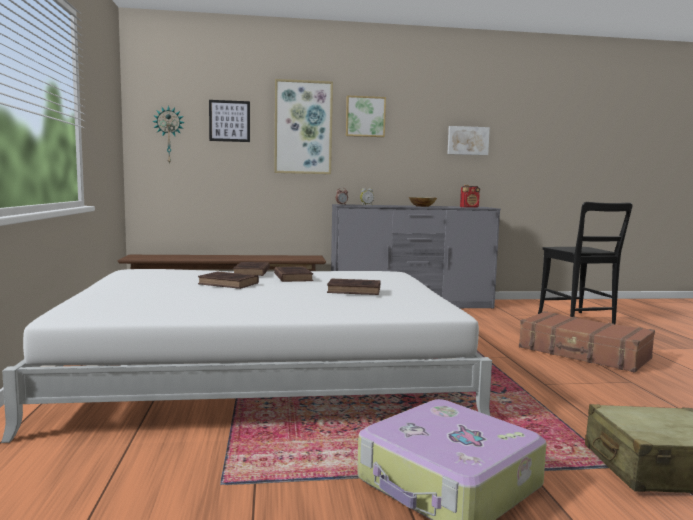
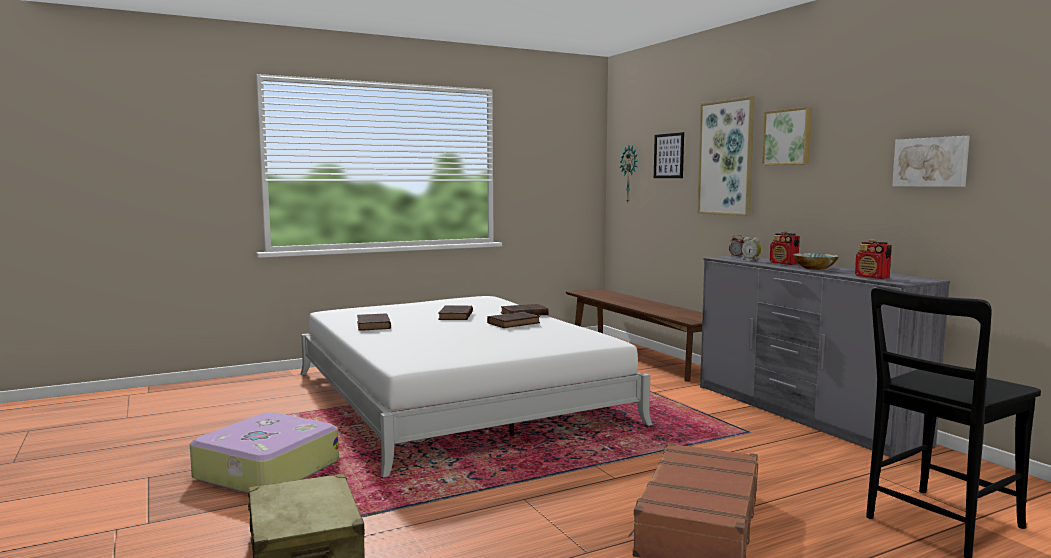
camera: 70 degrees right, 0 degrees up
(355, 290) = (468, 339): brown book -> brown book (373, 325)
(393, 205) = (784, 264): none -> radio

